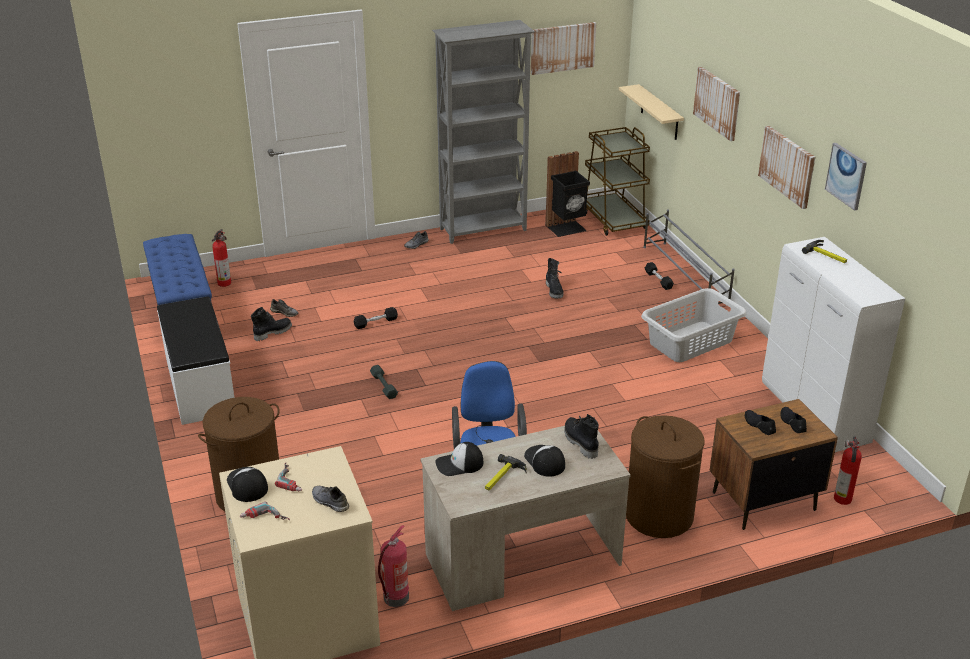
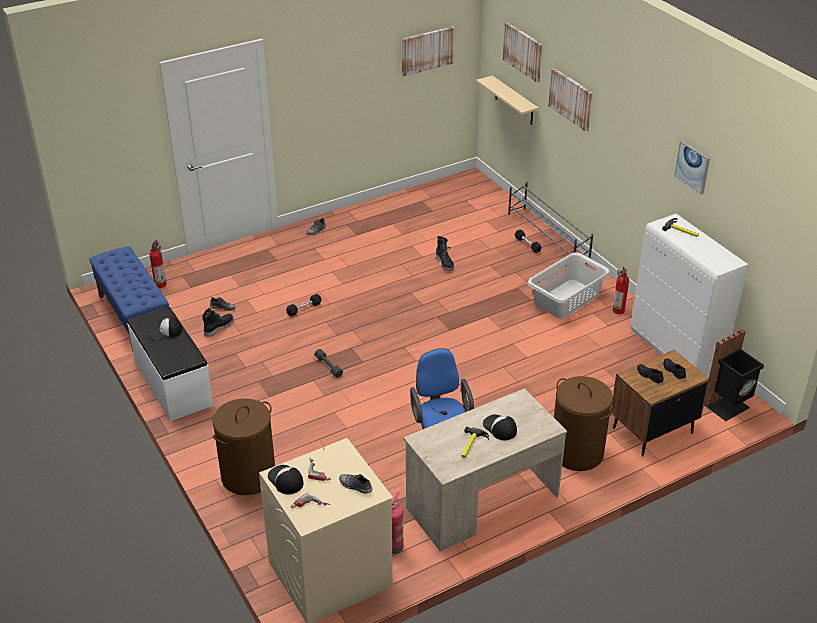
camera: 10 degrees left, 5 degrees up
(459, 464) = (435, 438): cap -> cap (166, 332)
(484, 230) = (370, 210): grey bookcase -> none
(567, 228) = (440, 202): black trash can -> black trash can (728, 407)
(579, 442) = (522, 408): black boot -> none
(613, 220) = (477, 190): brown cart -> none
(787, 166) = (639, 155): picture -> picture (523, 51)
(842, 499) = (710, 422): fire extinguisher -> fire extinguisher (618, 311)

